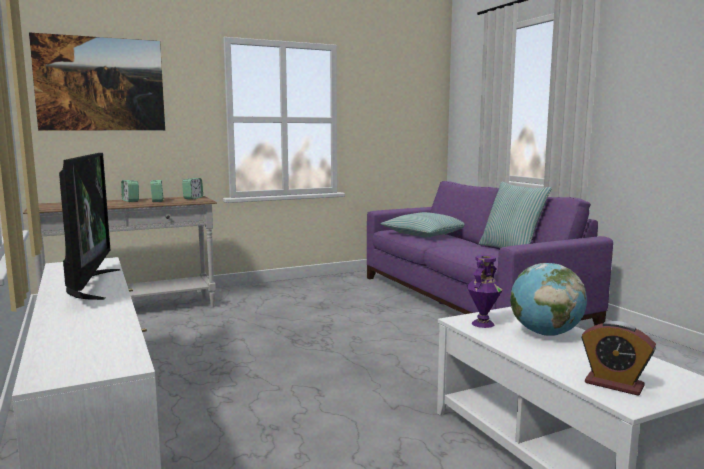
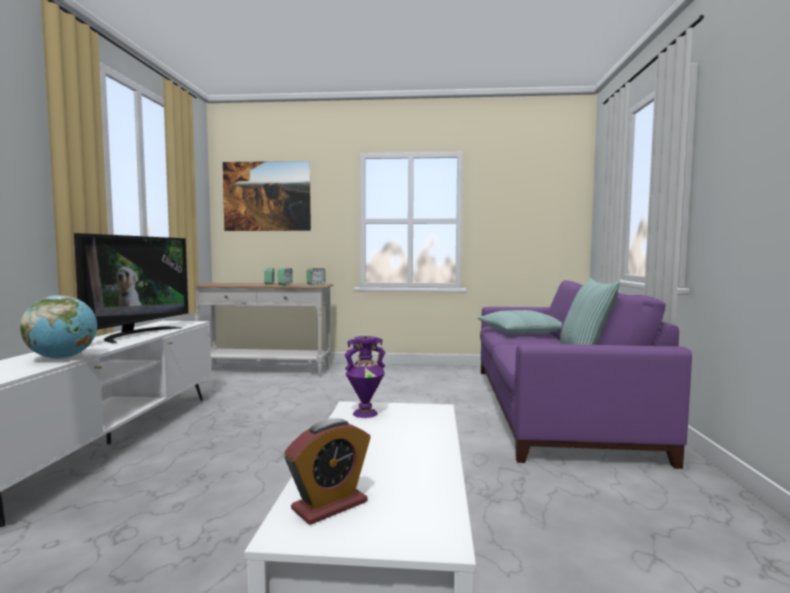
camera: 30 degrees right, 5 degrees down
(545, 333) = (402, 435): globe -> globe (62, 358)
(614, 384) = (329, 505): alarm clock -> alarm clock turned 105 degrees counterclockwise

